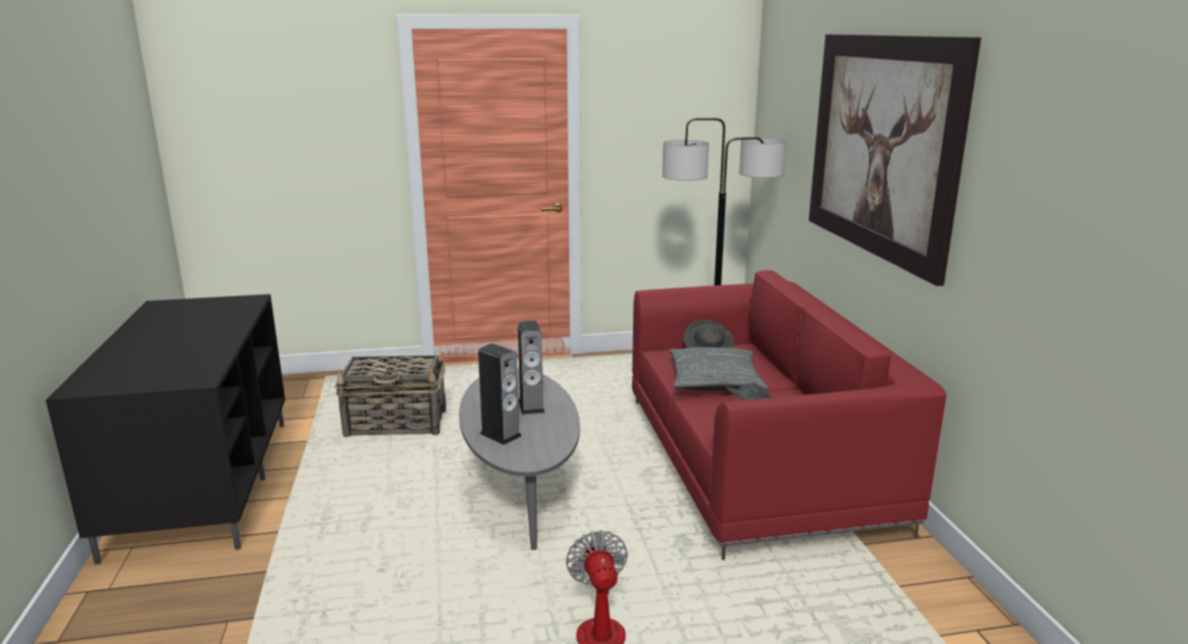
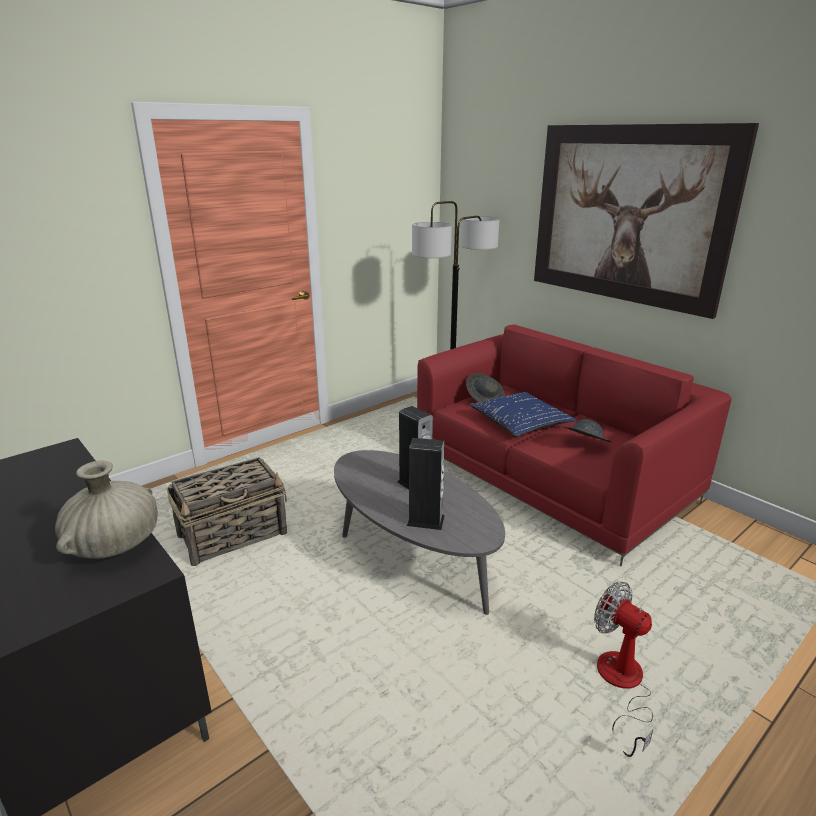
camera: 30 degrees left, 5 degrees up
(202, 361) = (115, 545): none -> beige vase
(715, 381) = (520, 422): grey pillow -> blue pillow

